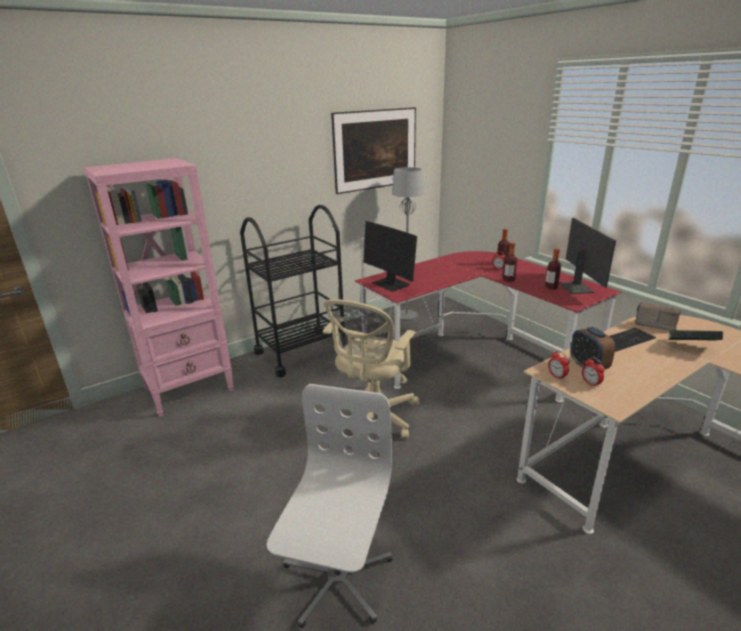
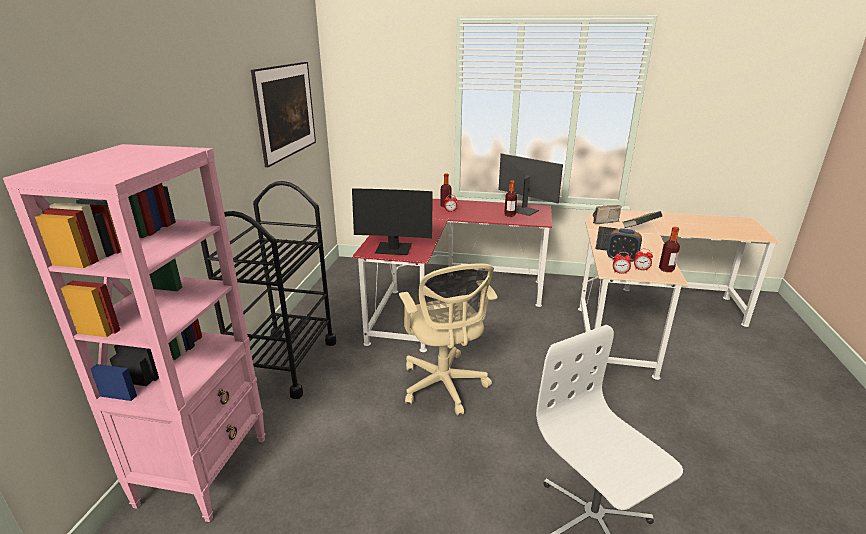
camera: 45 degrees left, 0 degrees up
(406, 316) = (343, 287): grey floor lamp -> none
(508, 280) = (474, 218): bottle -> bottle (666, 269)

